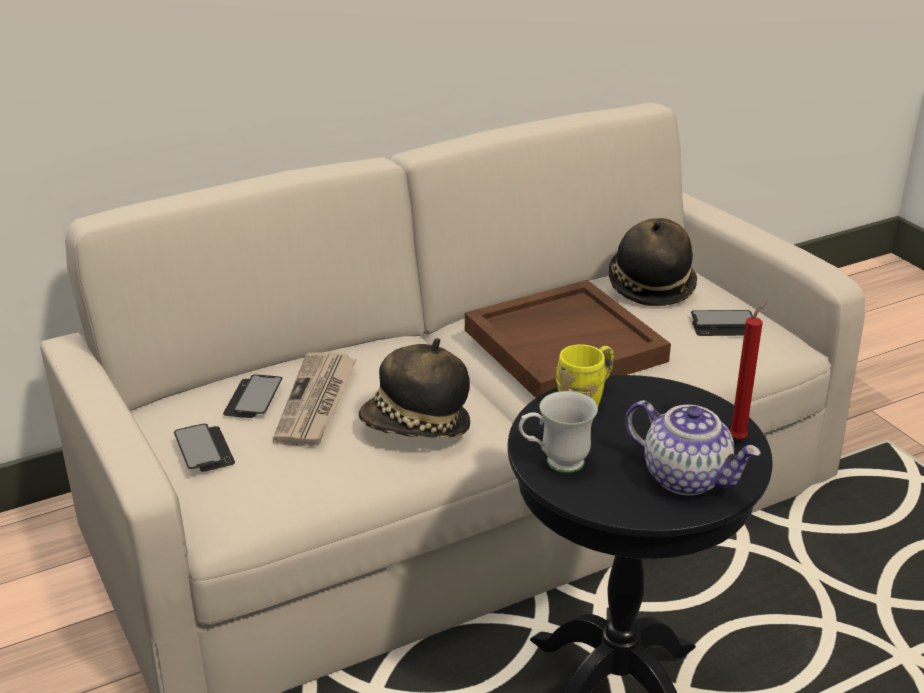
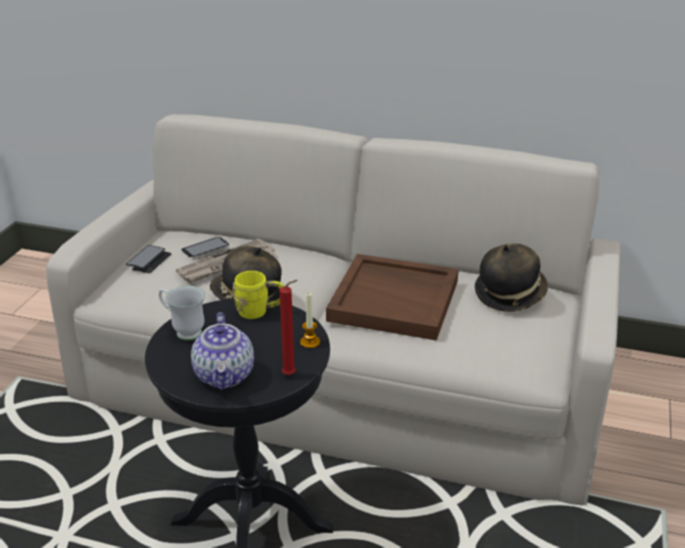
camera: 45 degrees right, 0 degrees up
(691, 399) = (310, 342): none -> candle
(723, 325) = (512, 339): phone -> none

